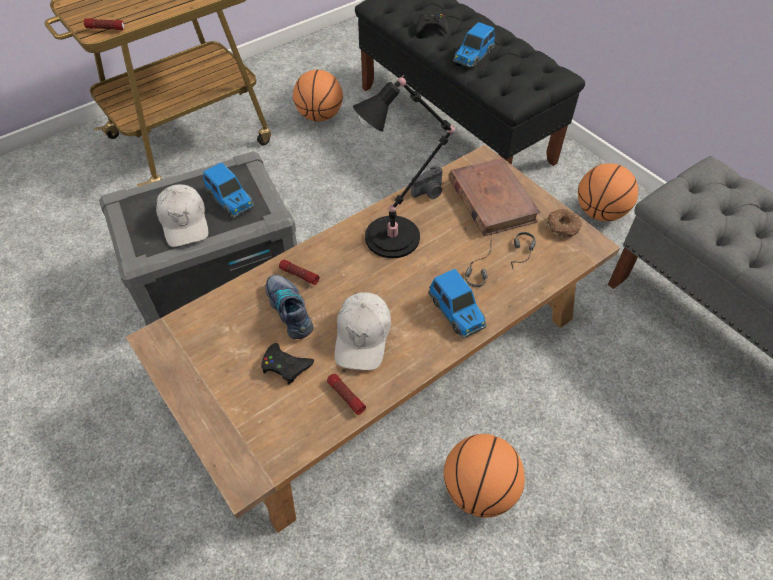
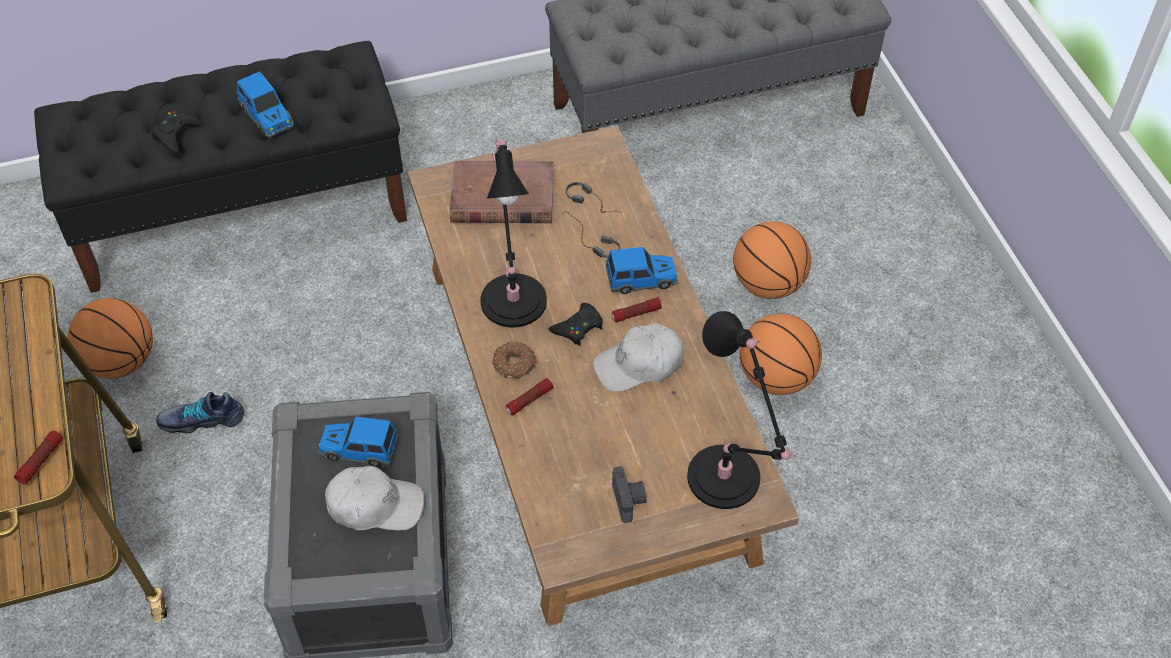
camera: 70 degrees left, 0 degrees up
(230, 200) = (359, 449): toy car -> toy car turned 150 degrees counterclockwise
(257, 439) = (726, 482): none -> black table lamp
(285, 366) = (649, 440): black game controller -> black game controller (578, 327)
(290, 310) = (576, 420): shoe -> shoe (202, 419)
(346, 396) = (705, 398): flashlight -> flashlight (636, 314)
(363, 336) = (639, 365): white cap -> white cap turned 135 degrees clockwise
(429, 192) = (460, 247): camera -> camera (629, 500)
(562, 227) = (571, 156): donut -> donut (515, 365)
(599, 213) = (483, 140): basketball -> basketball (768, 284)

